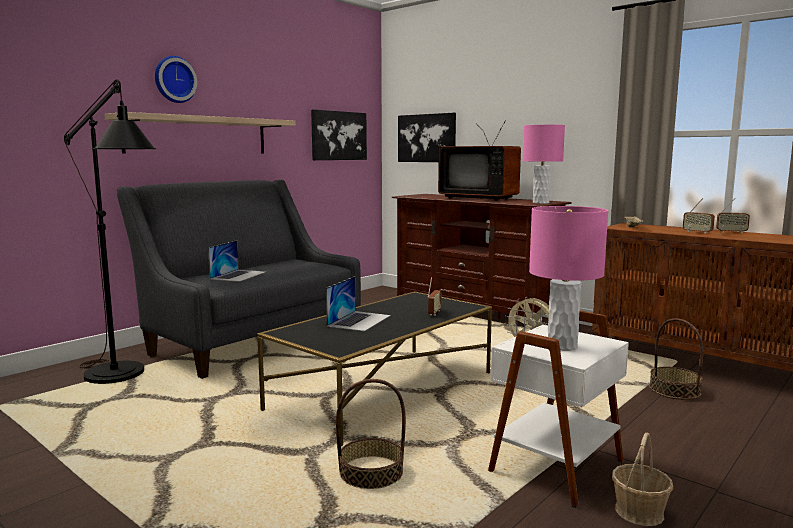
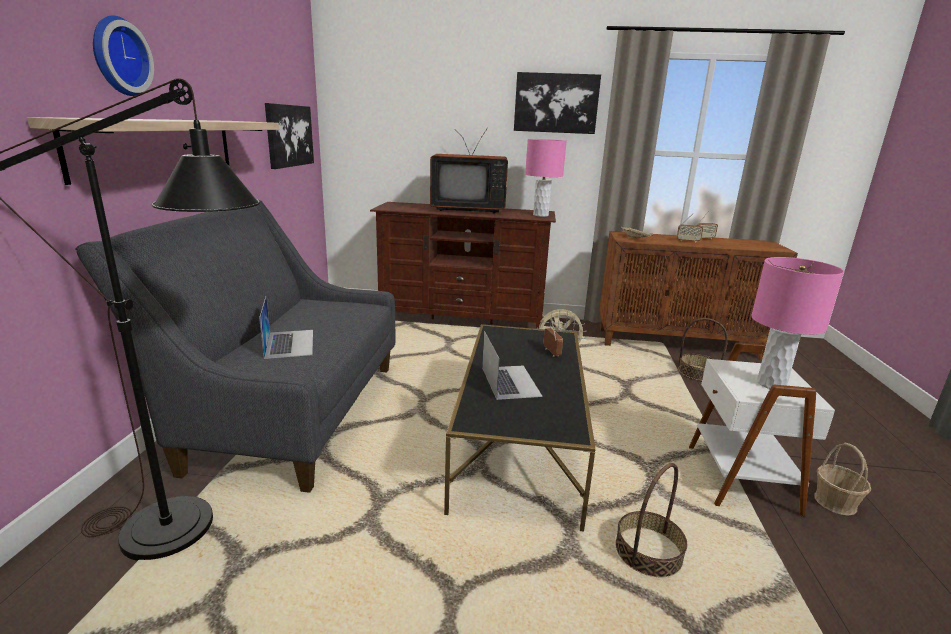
camera: 35 degrees left, 10 degrees up
(427, 138) = (384, 140): picture -> picture (556, 103)

